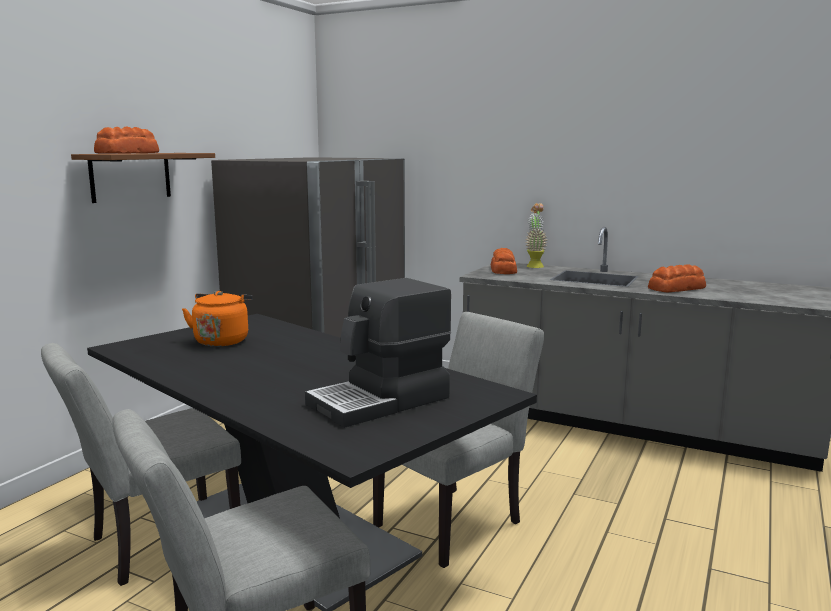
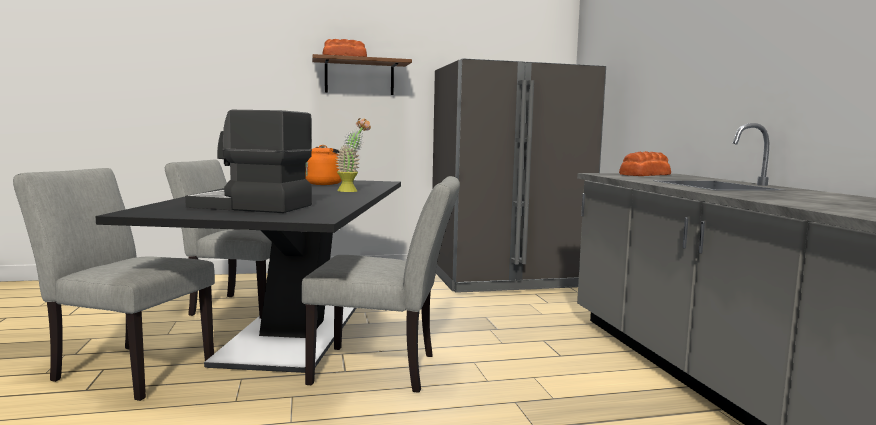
camera: 50 degrees right, 5 degrees down
(534, 266) = (697, 177): potted plant -> potted plant (352, 191)
(677, 288) = (776, 197): bread -> none

